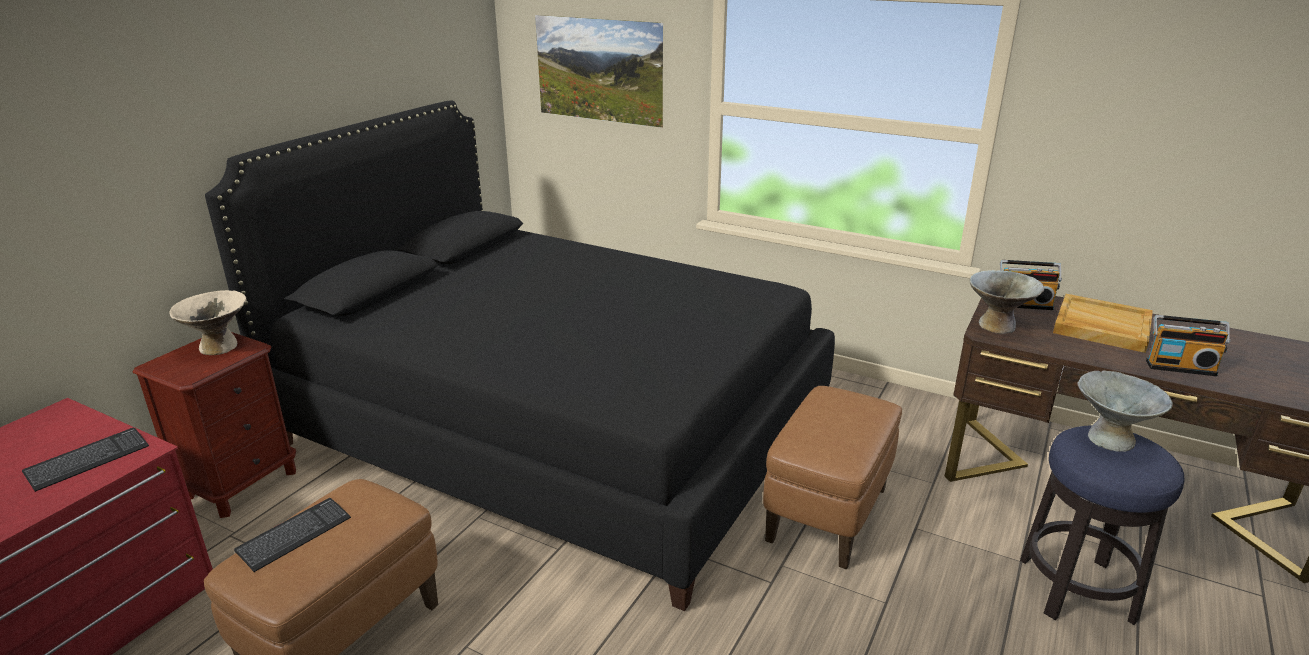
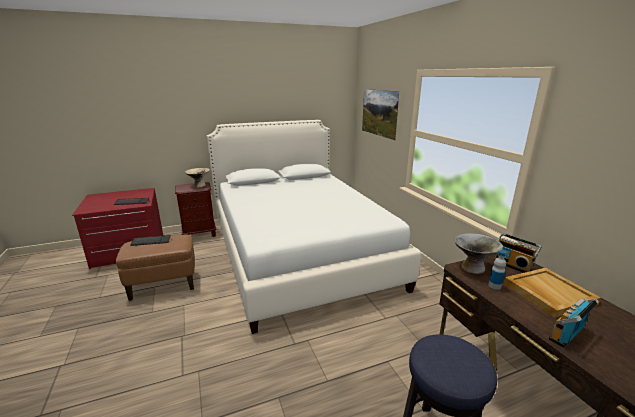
camera: 40 degrees right, 5 degrees down
(556, 426) = (300, 253): black bed -> white bed
(827, 514) = (354, 332): brown ottoman -> none
(1051, 340) = (494, 286): none -> bottle
(1110, 439) = (460, 350): grey bowl -> none
(1179, 367) = (568, 335): radio -> radio turned 90 degrees clockwise

